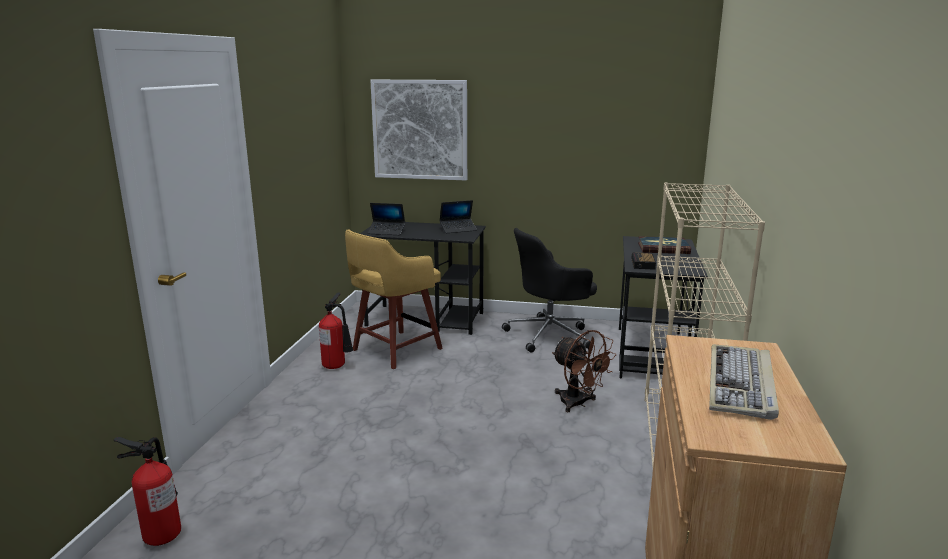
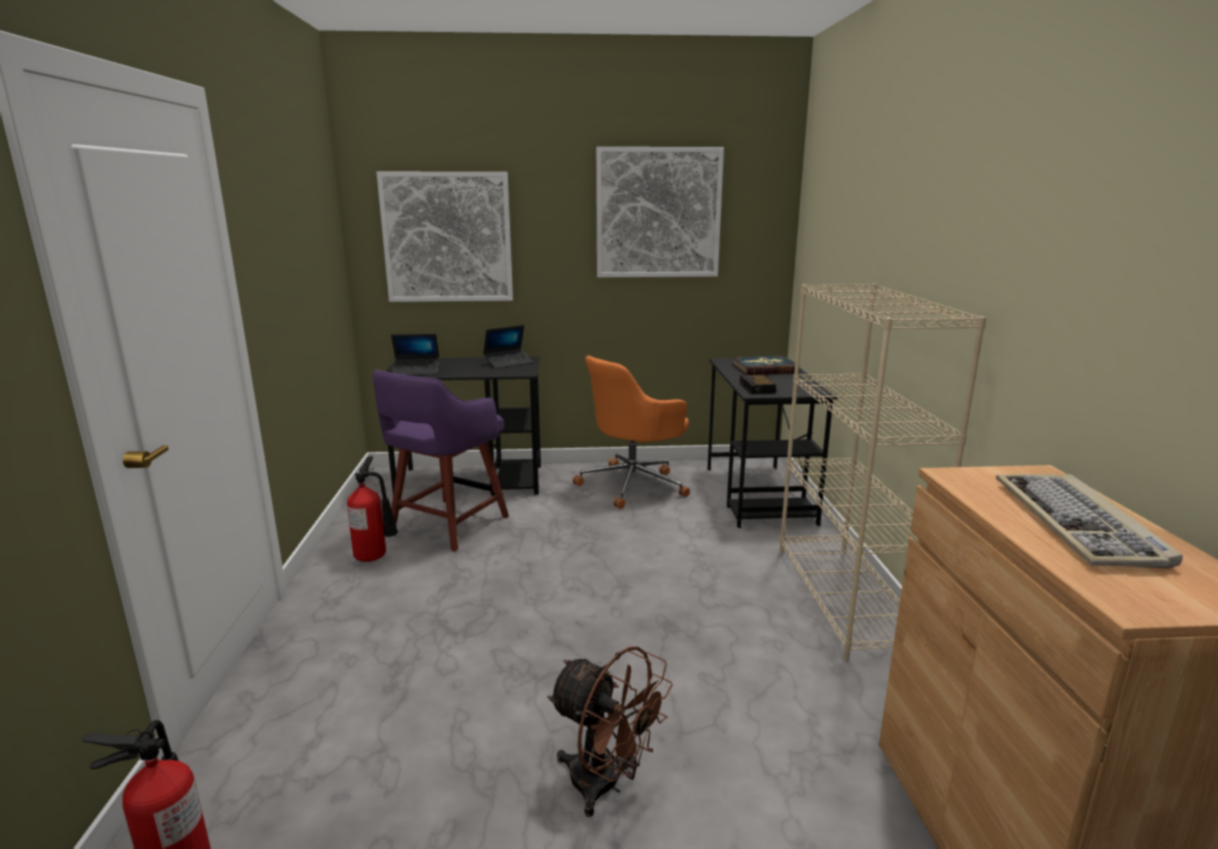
camera: 15 degrees left, 0 degrees up
(394, 350) = (446, 525): yellow stool -> purple stool
(550, 335) = (633, 484): black office chair -> orange office chair
(578, 404) = (707, 566): brown fan -> brown fan (606, 785)
(586, 114) = (658, 213): none -> picture

